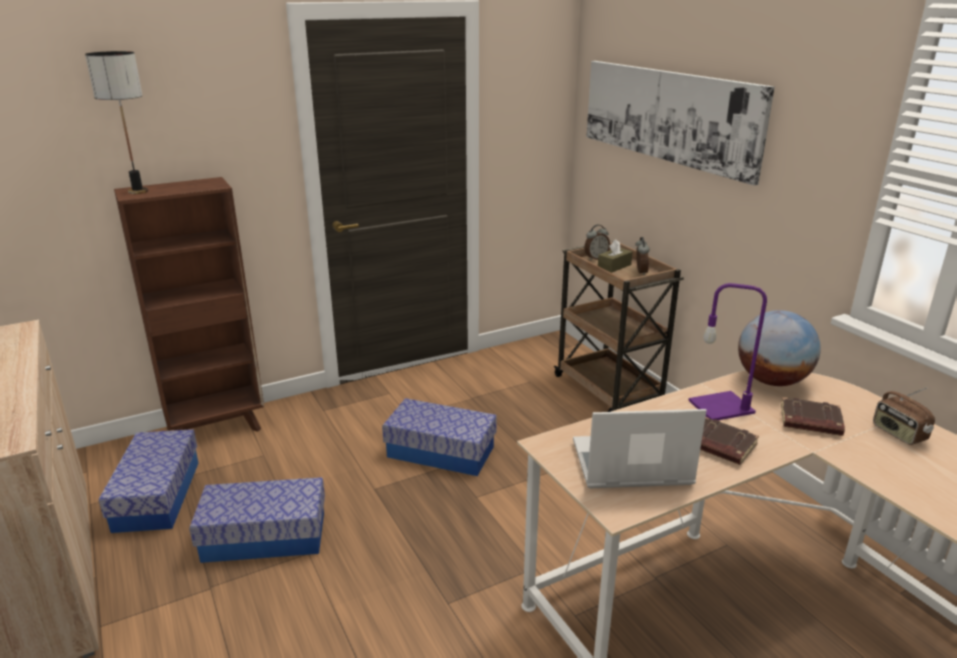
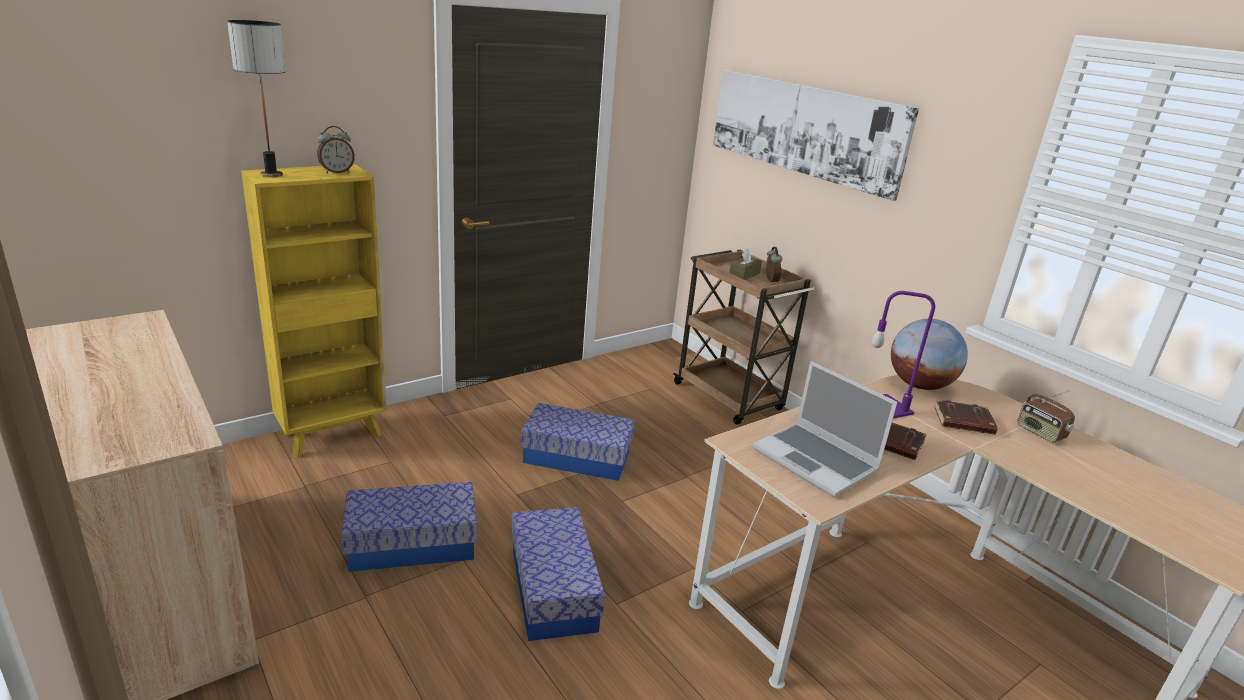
camera: 10 degrees left, 0 degrees up
(157, 495) = (282, 504): storage box -> storage box (553, 589)
(218, 428) = (333, 434): brown bookcase -> yellow bookcase
(595, 258) = (724, 266): alarm clock -> alarm clock (336, 172)
(630, 465) = (817, 461): laptop -> laptop turned 120 degrees counterclockwise

